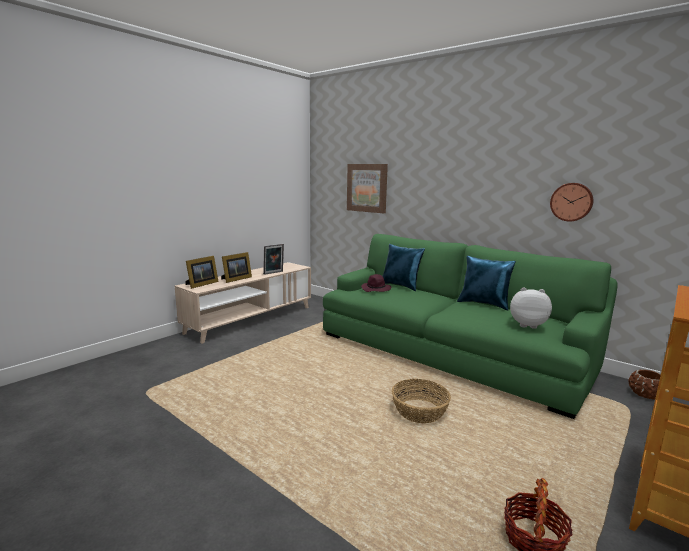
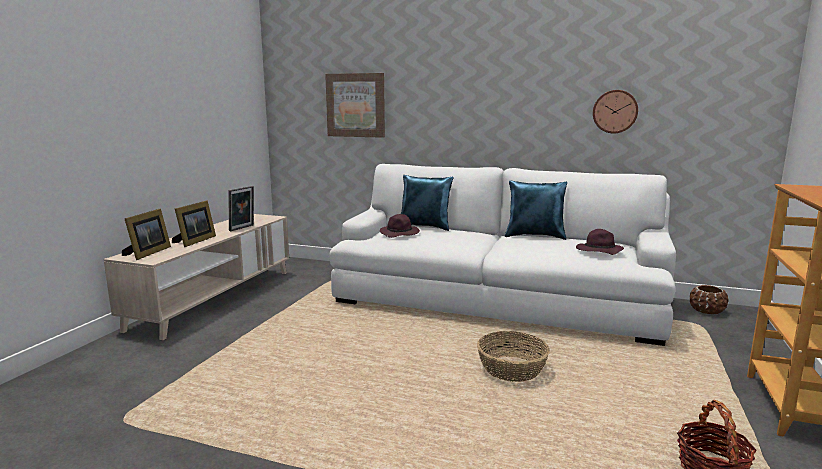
camera: 20 degrees left, 0 degrees up
(448, 353) = (495, 301): green sofa -> white sofa
(527, 325) = (598, 251): plush toy -> purple hat

